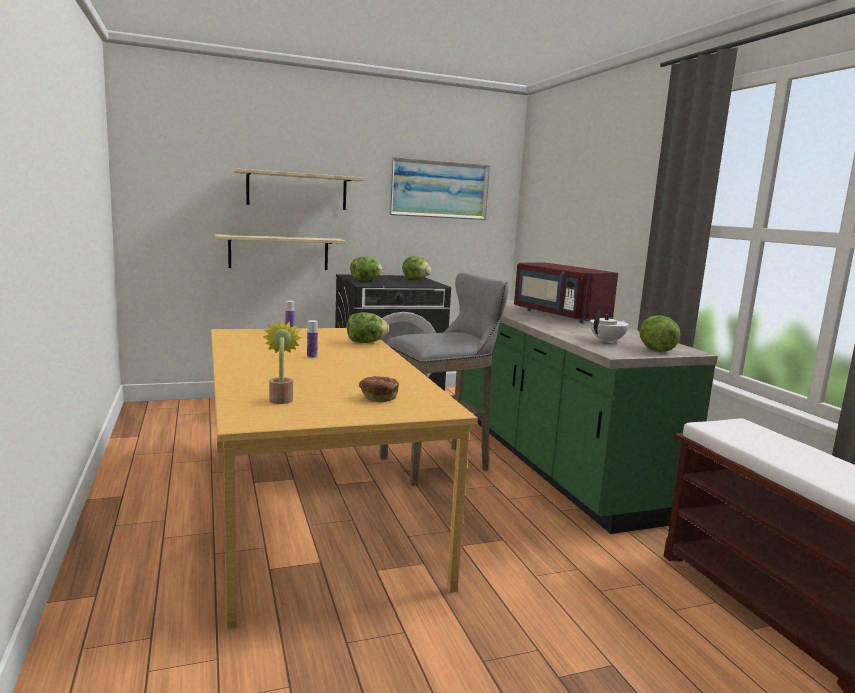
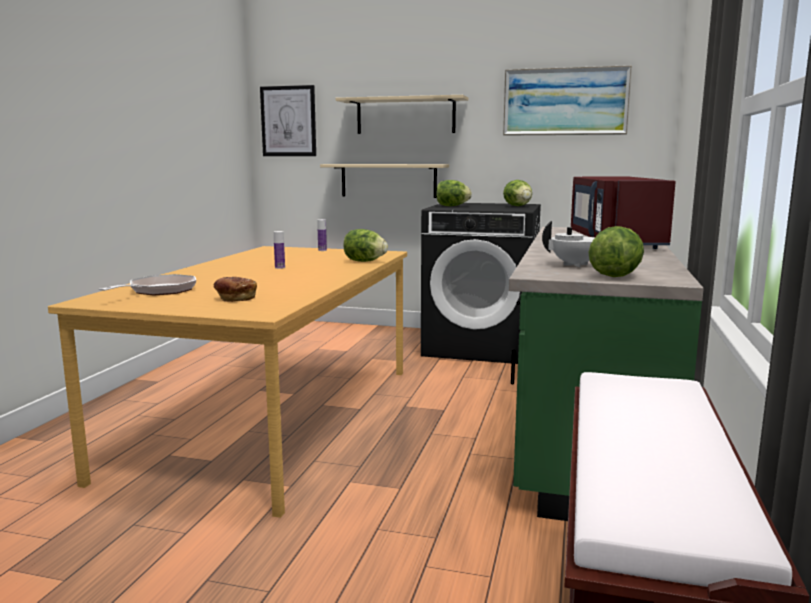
camera: 35 degrees right, 0 degrees up
(163, 186) = (288, 121): none -> picture
(281, 398) = (159, 291): potted plant -> frying pan
(439, 463) = (448, 407): grey stool -> none

